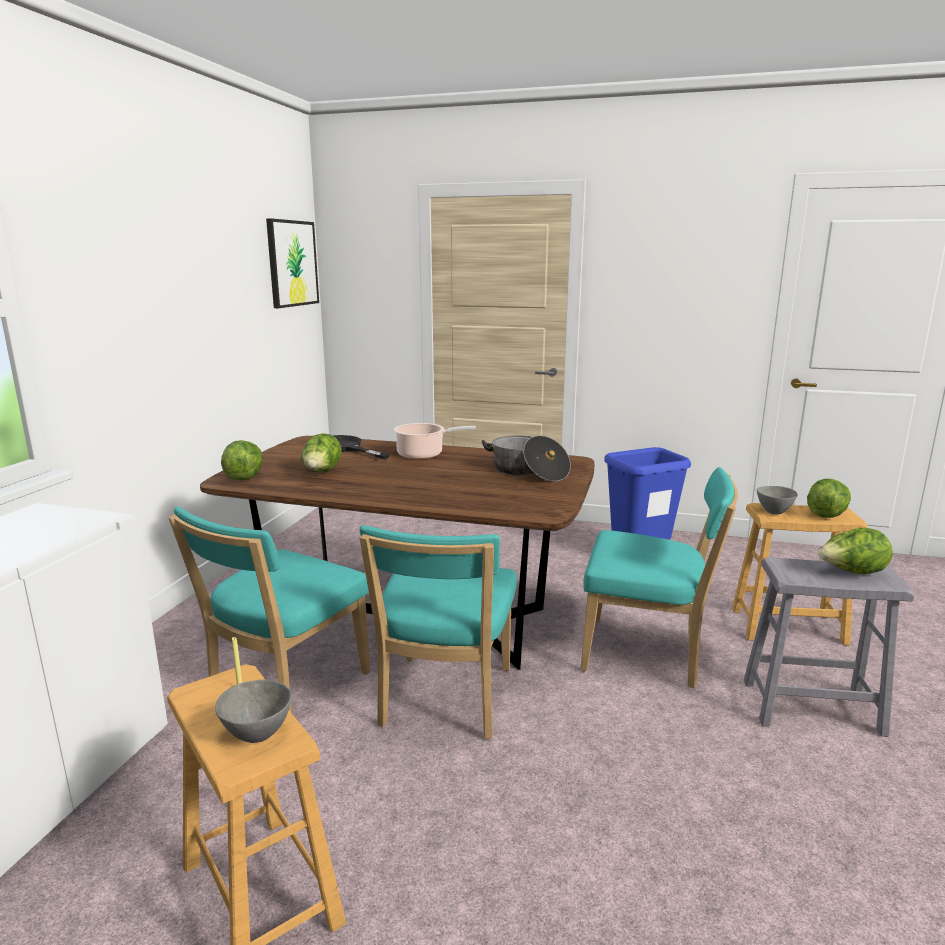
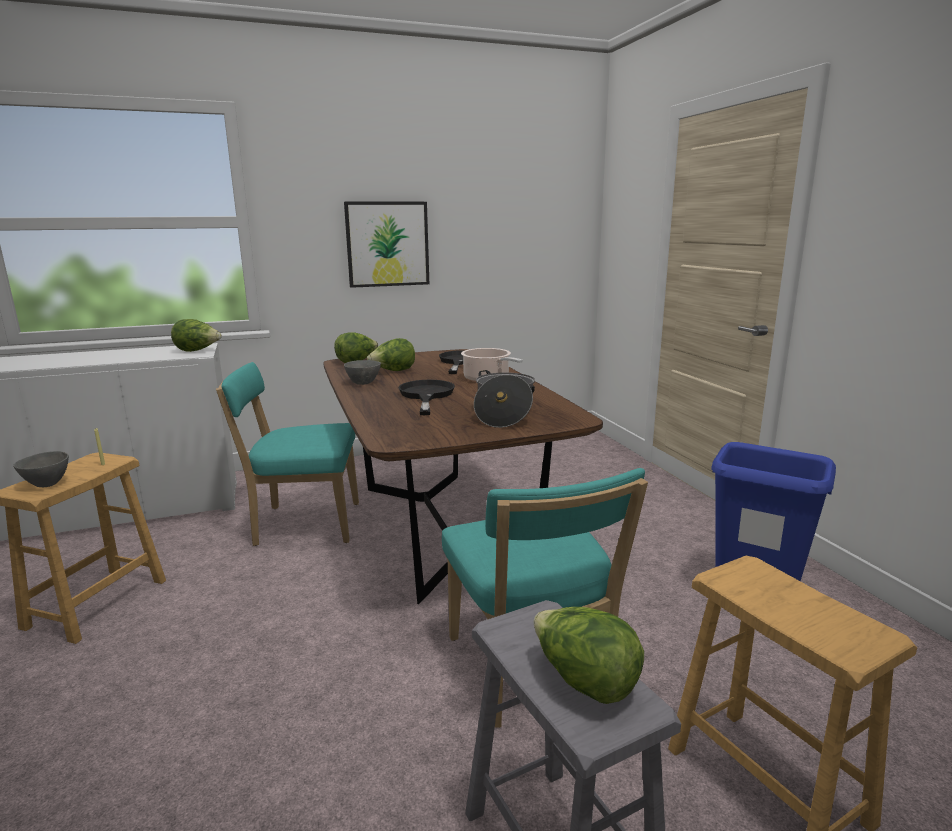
camera: 55 degrees right, 0 degrees up
(292, 263) = (556, 199): picture -> picture (387, 244)
(433, 480) = (426, 395): none -> black frying pan
(444, 701) = (338, 586): turquoise chair -> none
(774, 511) = (747, 578): grey bowl -> grey bowl (364, 383)
(826, 514) = (827, 625): lettuce -> lettuce (197, 351)

